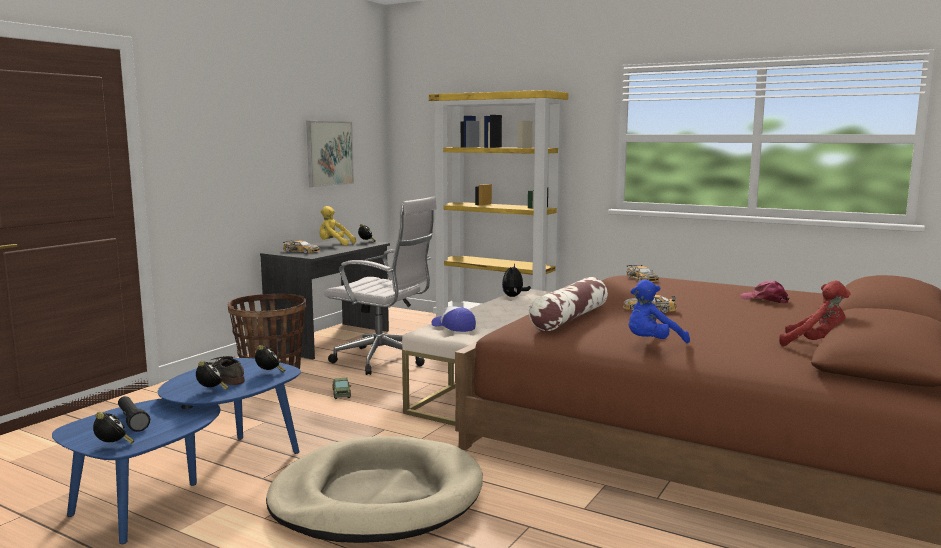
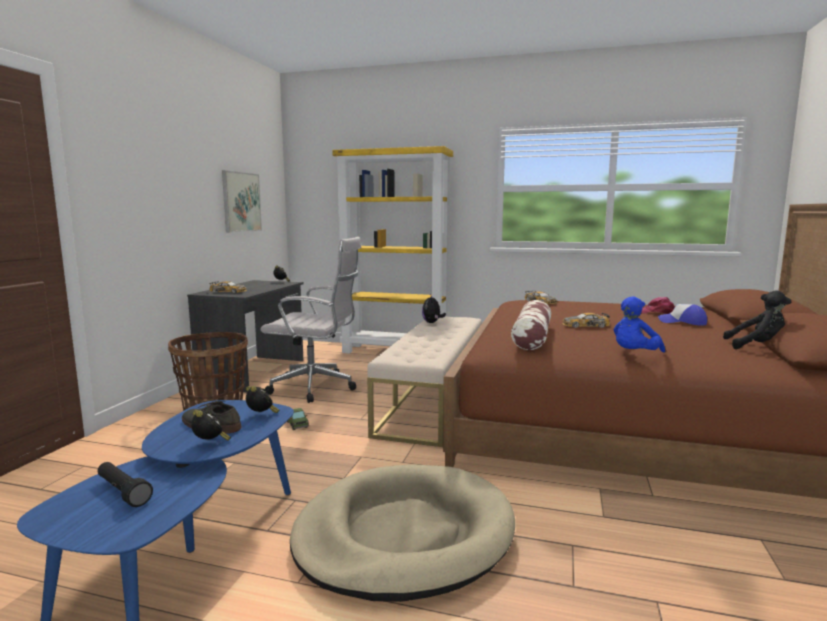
camera: 15 degrees left, 0 degrees up
(113, 446) = (116, 533): alarm clock -> none
(334, 244) = (253, 285): yellow plush toy -> none
(453, 326) = (410, 352): cap -> cap (682, 322)
(816, 345) = (757, 346): red plush toy -> black plush toy

